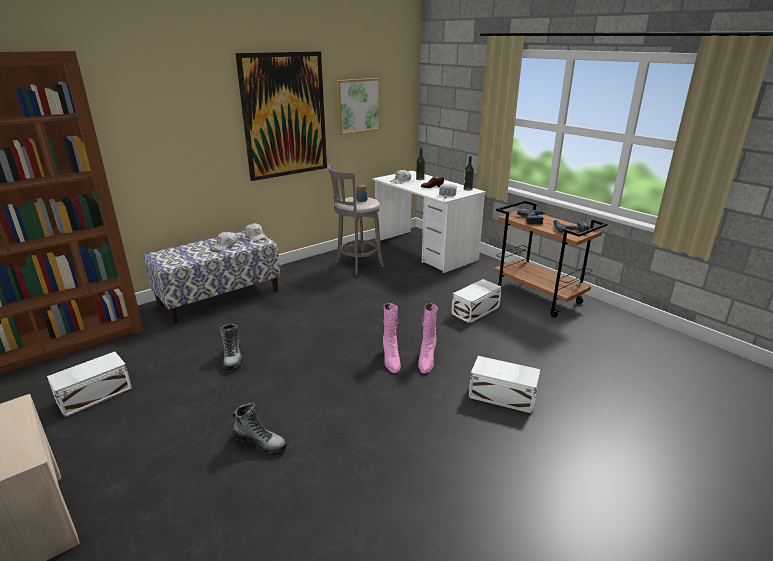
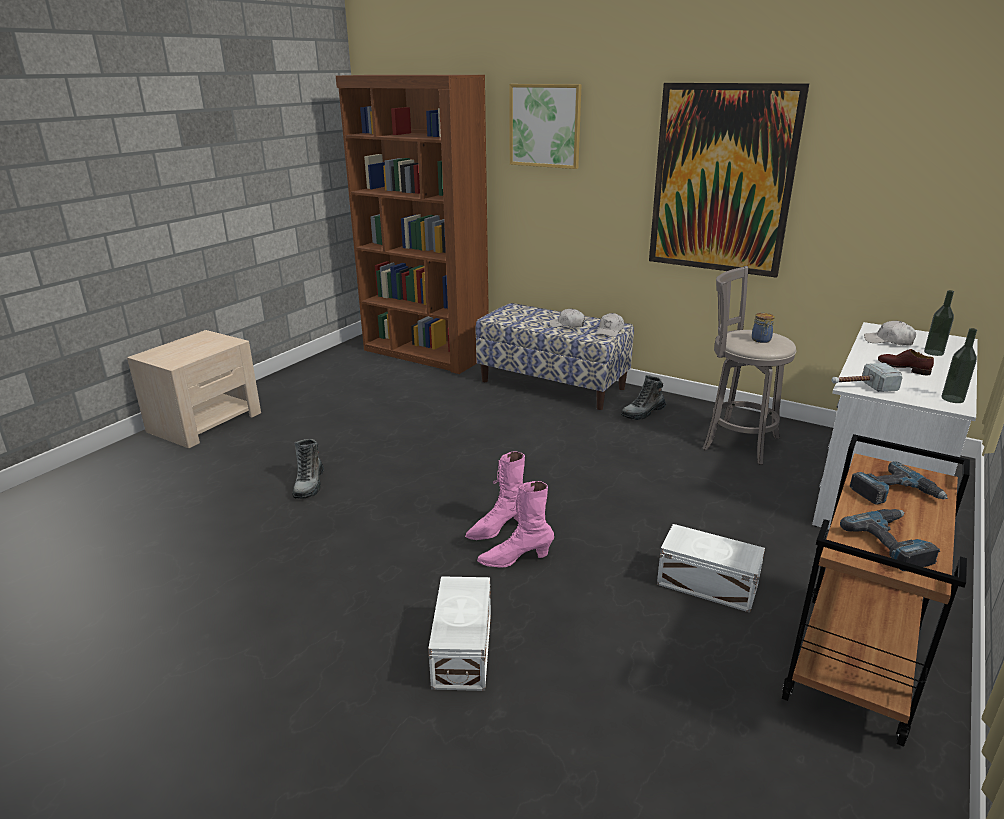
camera: 70 degrees right, 0 degrees up
(93, 395) = (352, 391): white storage box -> none
(233, 358) = (439, 429): boot -> boot (643, 413)
(358, 106) = (874, 186): picture -> picture (545, 126)

